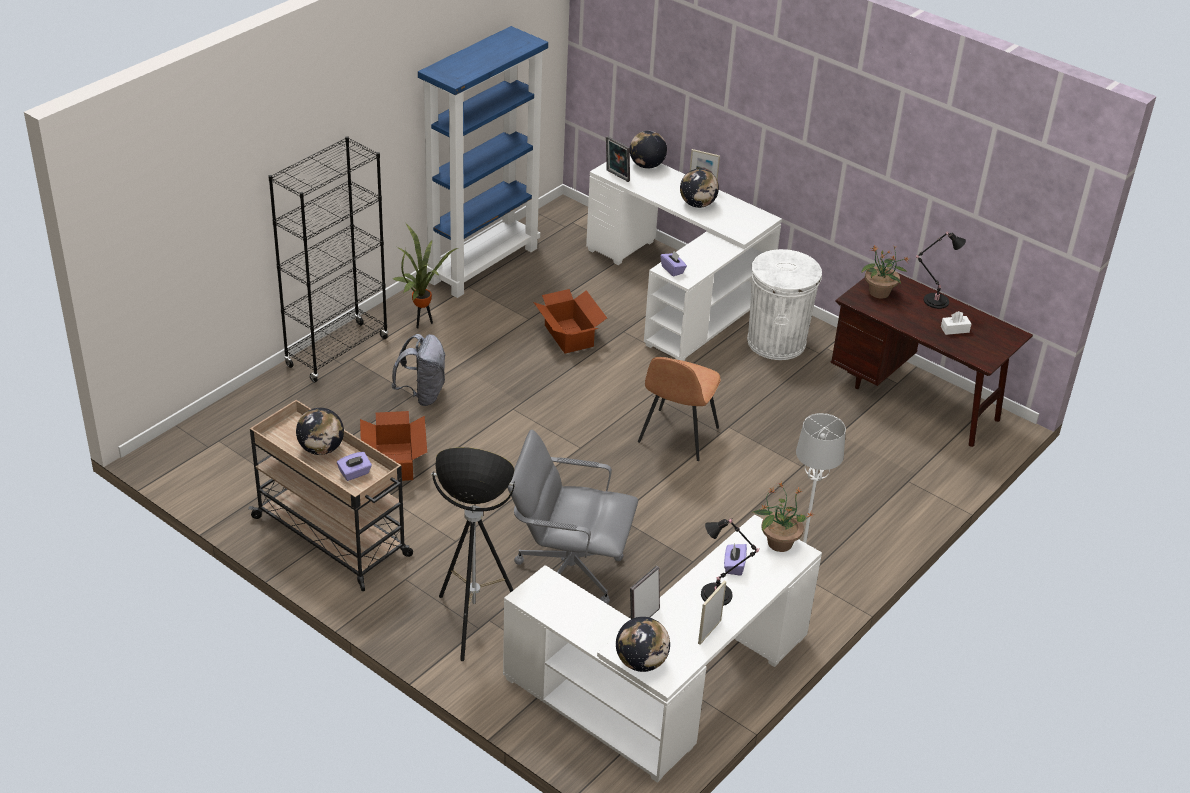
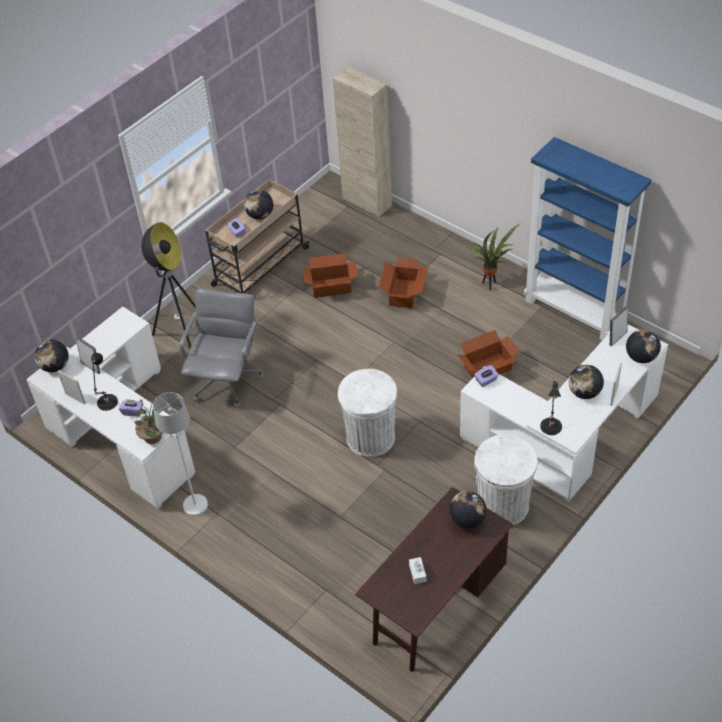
camera: 95 degrees right, 10 degrees up
(216, 421) = (367, 202): none -> beige cabinet
(337, 352) = (447, 246): black bookcase -> none
(422, 395) = (404, 293): grey backpack -> cardboard box
(677, 436) = (370, 437): brown chair -> white trash can
(879, 293) = (467, 520): potted plant -> globe
(933, 300) = (460, 561): black table lamp -> black table lamp (551, 425)

